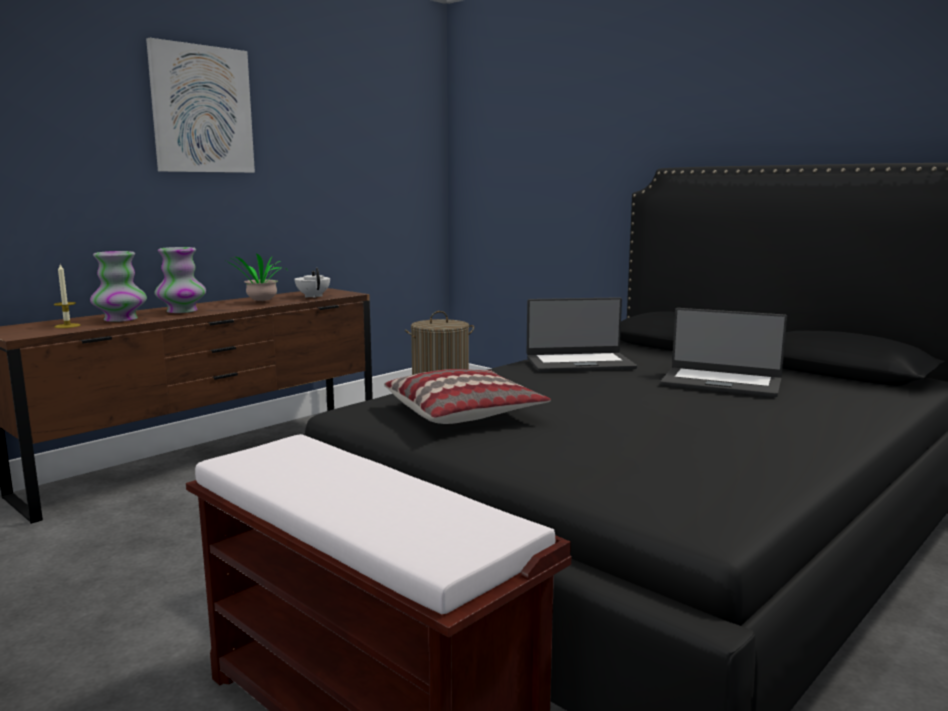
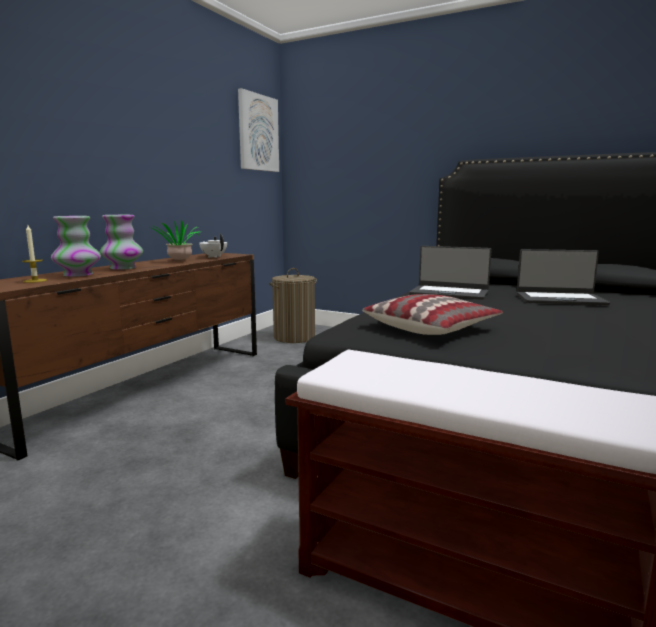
camera: 15 degrees left, 0 degrees up
(202, 109) = (123, 102): picture -> picture (258, 133)
(579, 363) = (449, 293): laptop -> laptop turned 45 degrees clockwise

